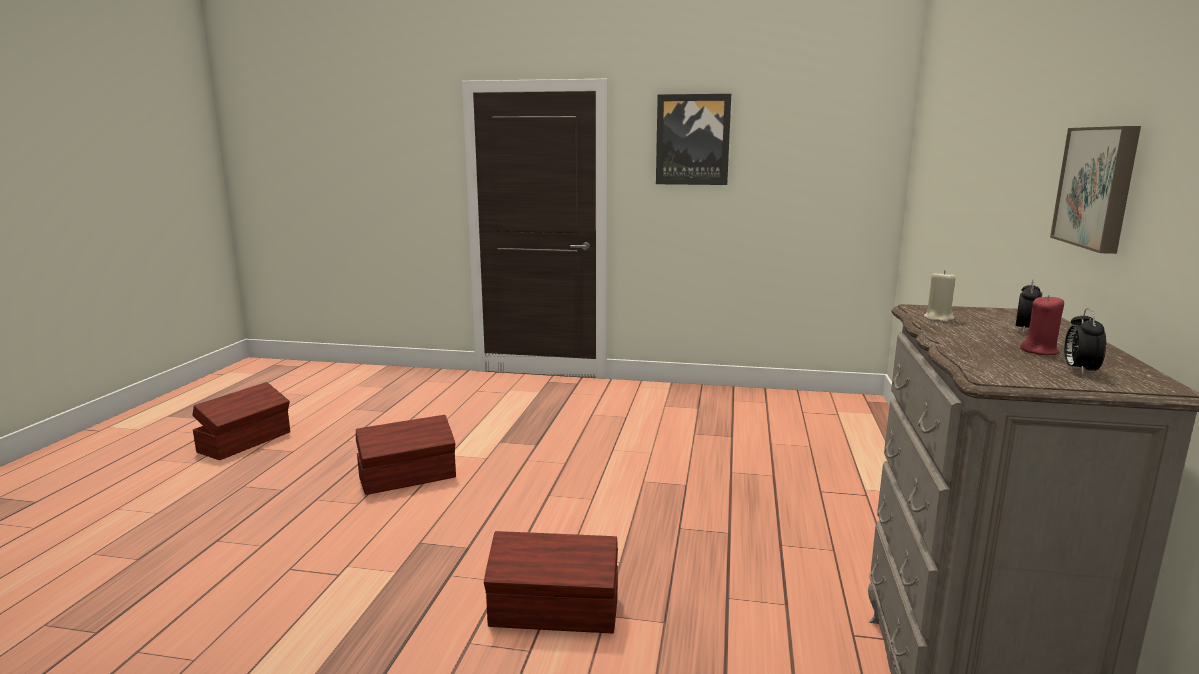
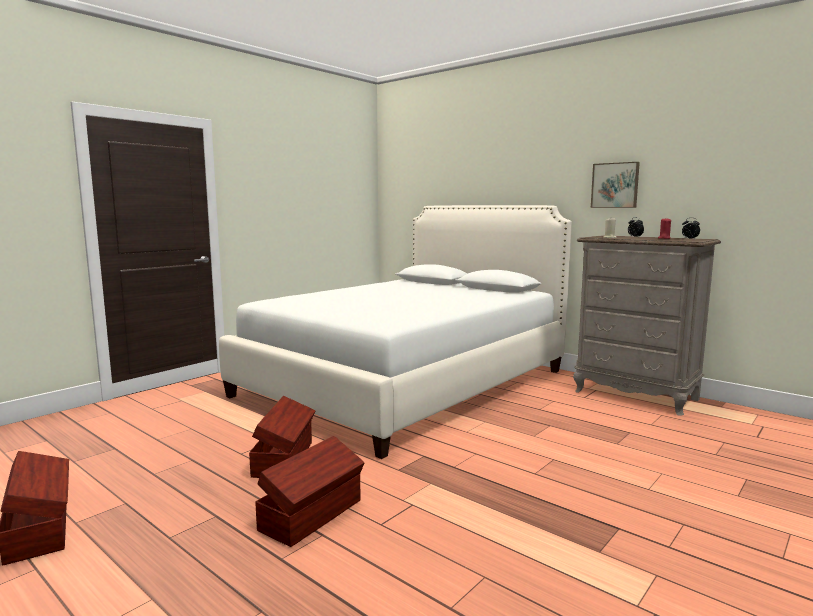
camera: 60 degrees left, 5 degrees down
(555, 613) = (522, 446): brown storage box -> brown storage box (313, 515)
(692, 140) = (272, 173): picture -> none
(700, 470) = (406, 383): none -> white bed

